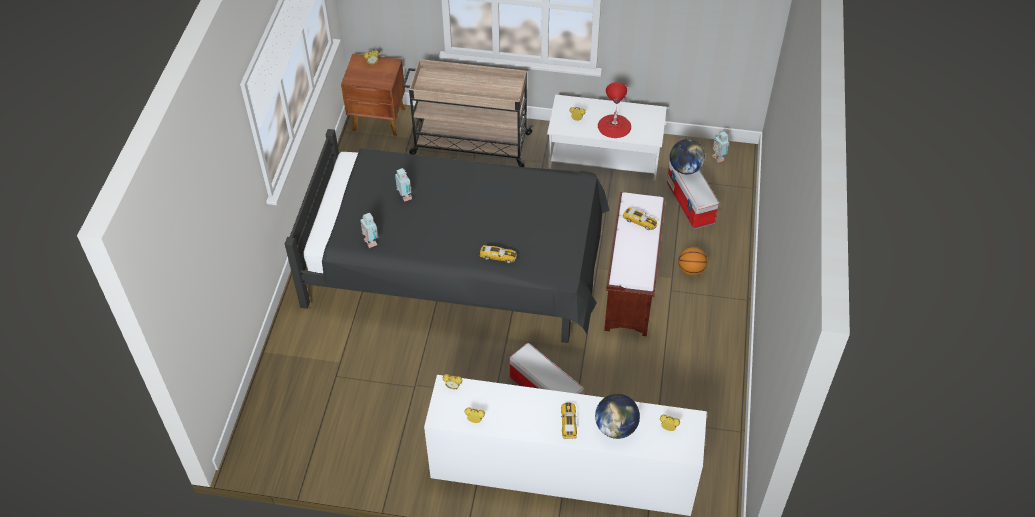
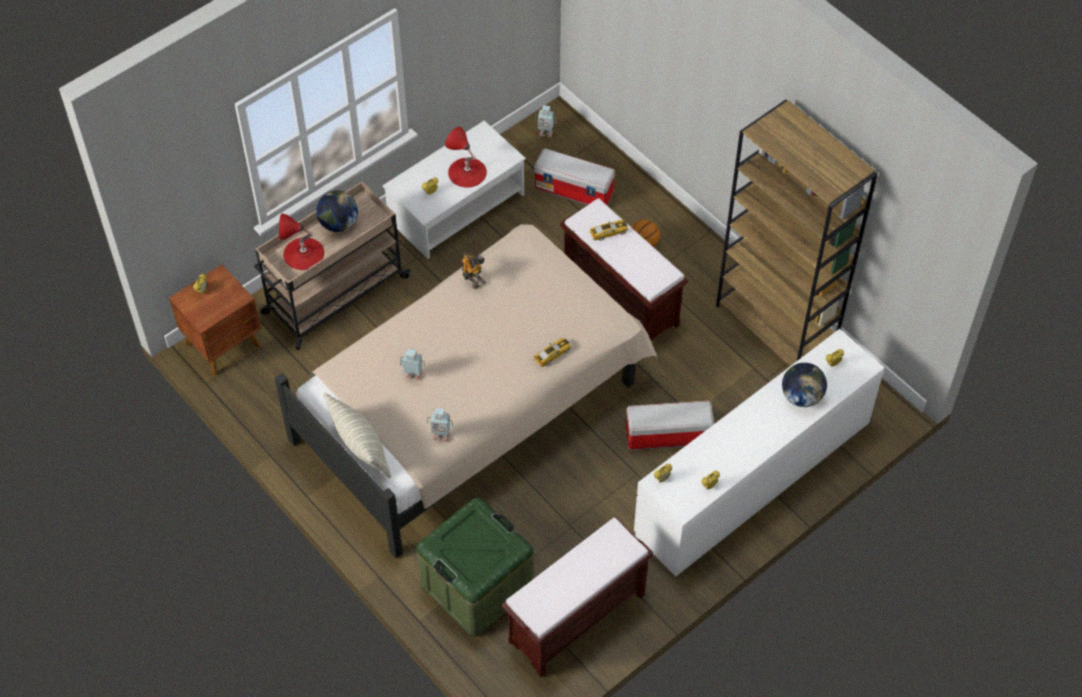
camera: 50 degrees left, 5 degrees up
(318, 365) = (477, 585): none -> green storage box
(323, 208) = (360, 447): none -> pillow
(340, 440) = (576, 619): none -> brown bench
(444, 85) = (303, 253): none -> red table lamp
(459, 267) = (473, 404): black bed -> beige bed
(514, 175) = (473, 280): none -> toy robot
(568, 422) = (769, 424): toy car -> none
(685, 168) = (555, 163): globe -> globe (338, 224)
(712, 395) = (777, 325): none -> brown bookcase

